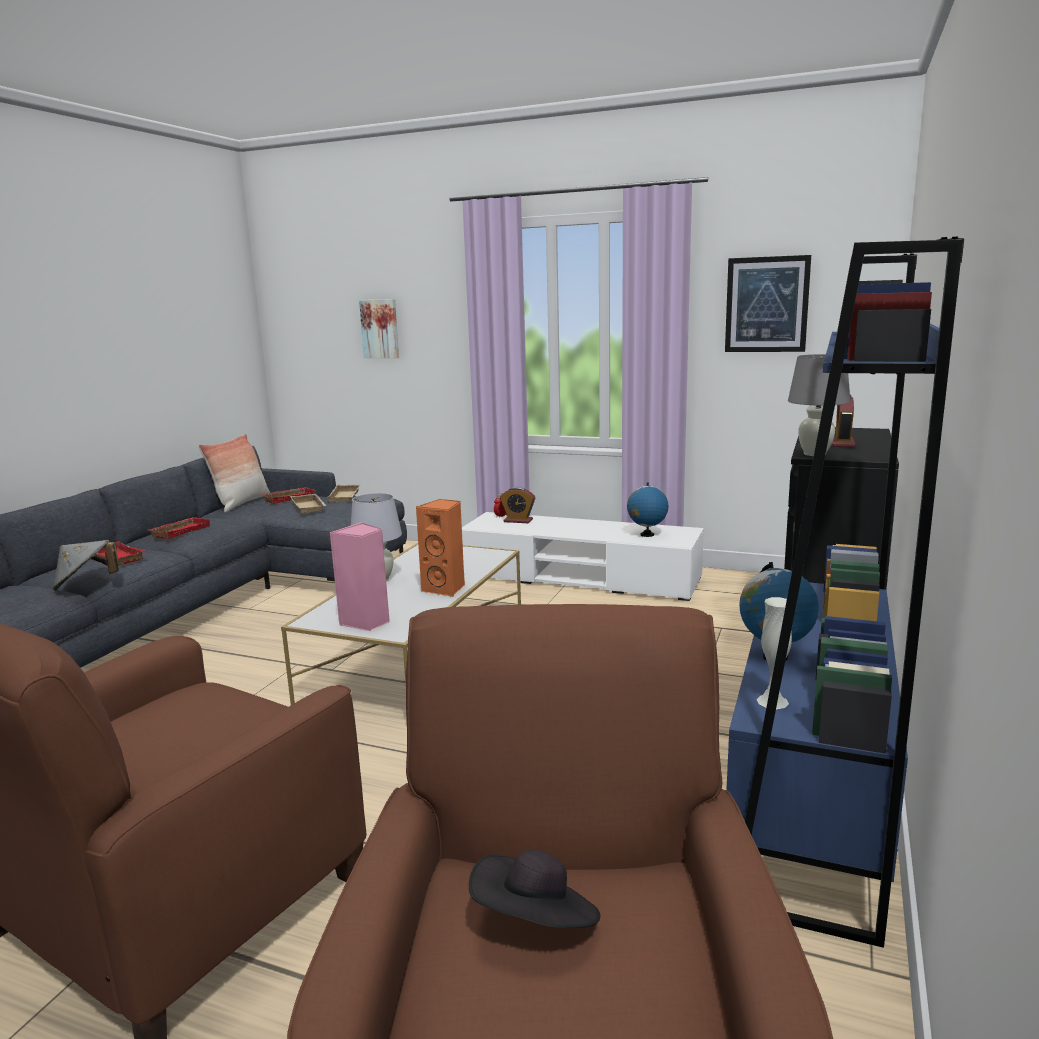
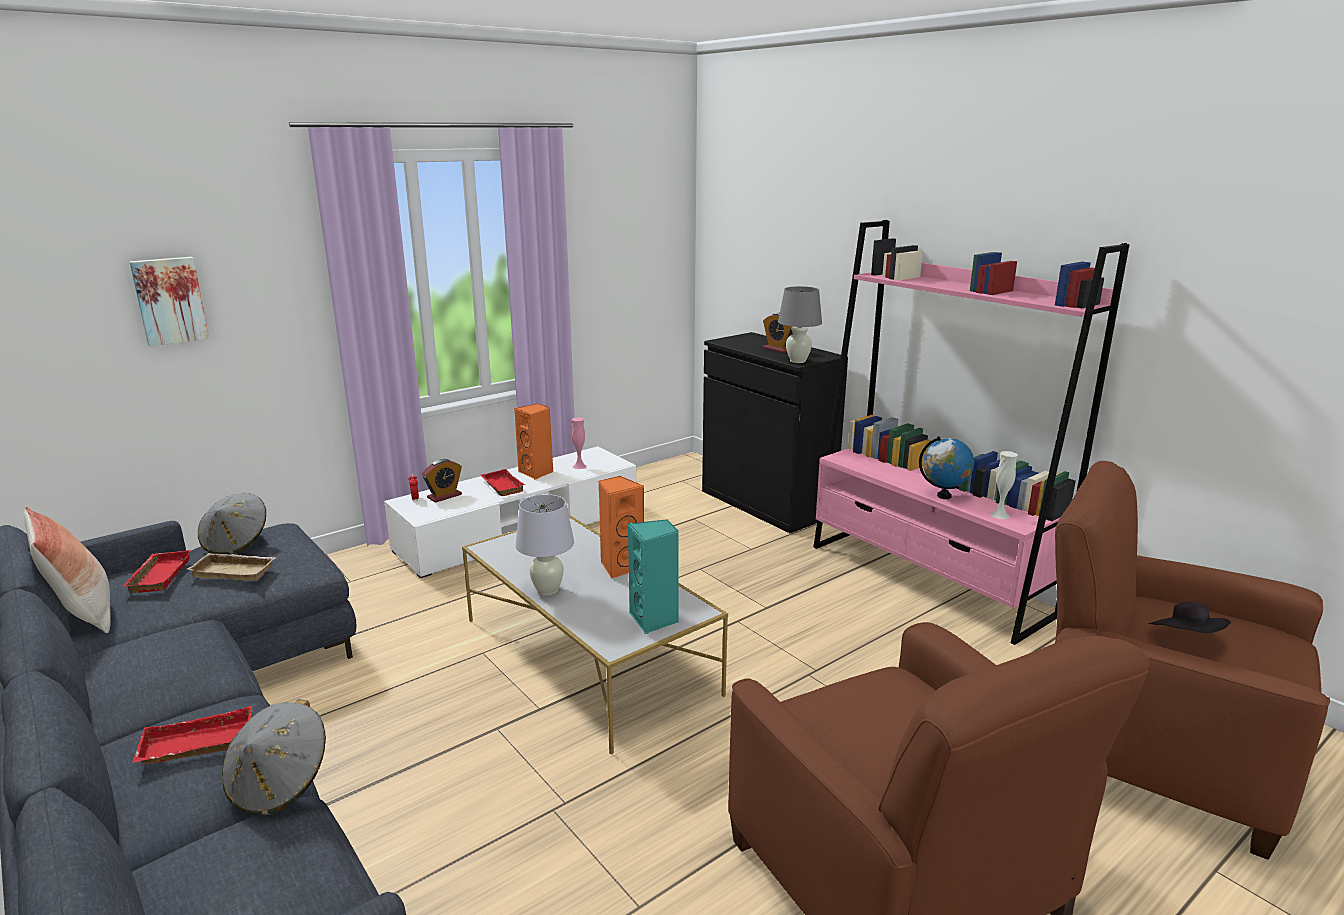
camera: 60 degrees left, 5 degrees up
(180, 531) = (157, 676): red tray -> red tray (501, 486)
(346, 497) = (236, 543): beige tray -> grey hat
(366, 622) = (654, 620): pink speaker -> turquoise speaker
(607, 528) = (537, 472): none -> orange speaker
(647, 535) = (579, 466): globe -> pink vase
(767, 304) = (612, 238): picture -> none
(811, 797) = (928, 579): blue bookcase -> pink bookcase

